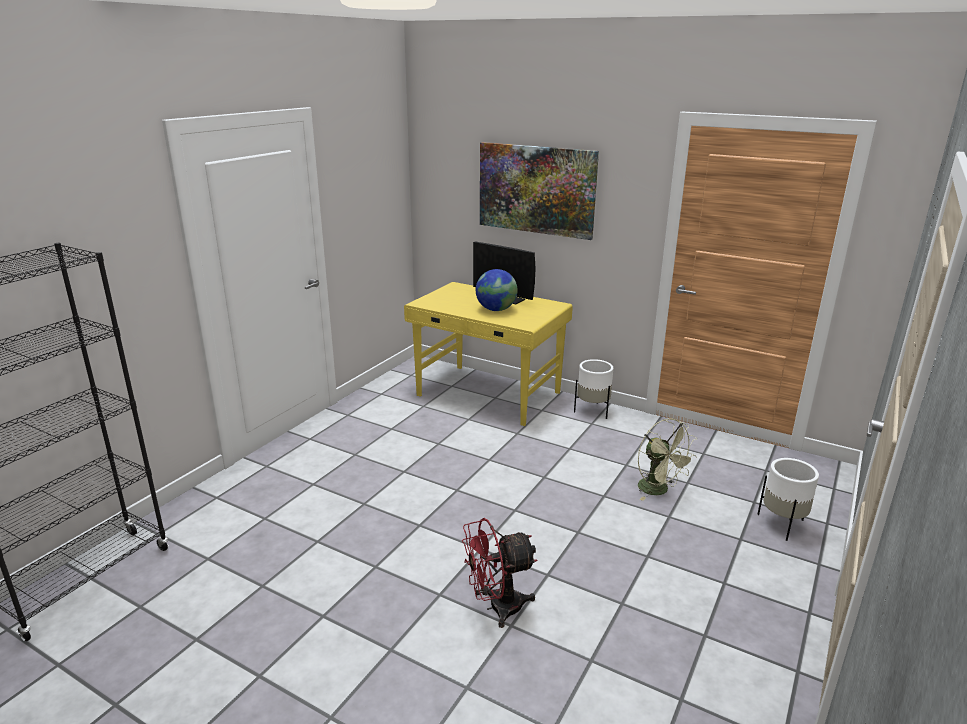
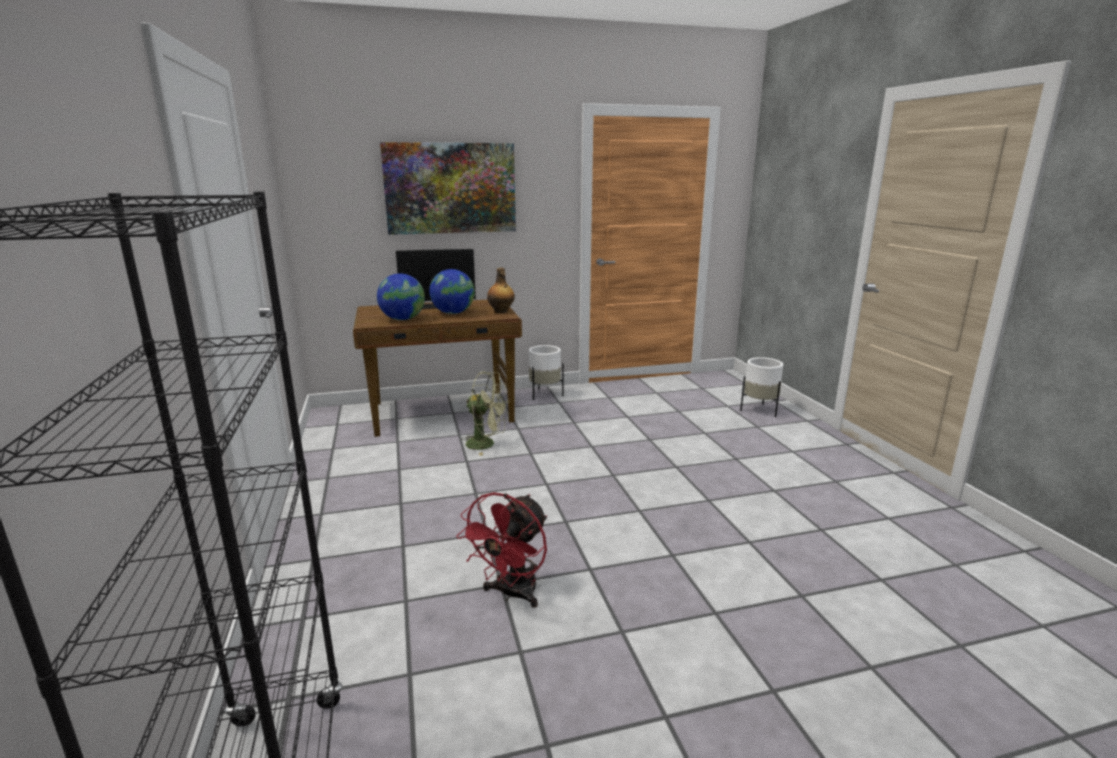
camera: 45 degrees left, 5 degrees down
(450, 305) = (403, 319): none -> globe
(488, 395) = (443, 413): yellow desk -> brown desk
(497, 607) = (721, 537): red fan -> red fan (512, 594)
(534, 319) = (501, 311): none -> bottle
(658, 490) = (672, 422): green fan -> green fan (486, 444)

